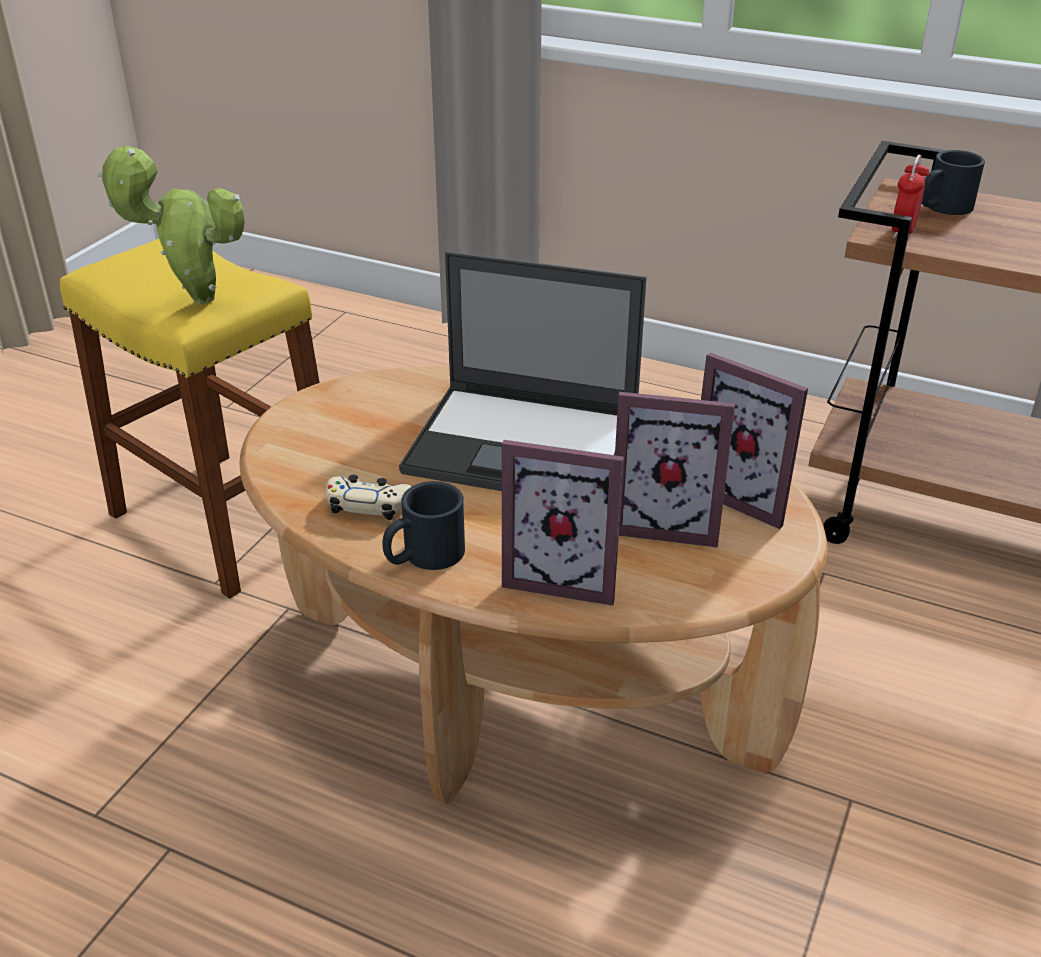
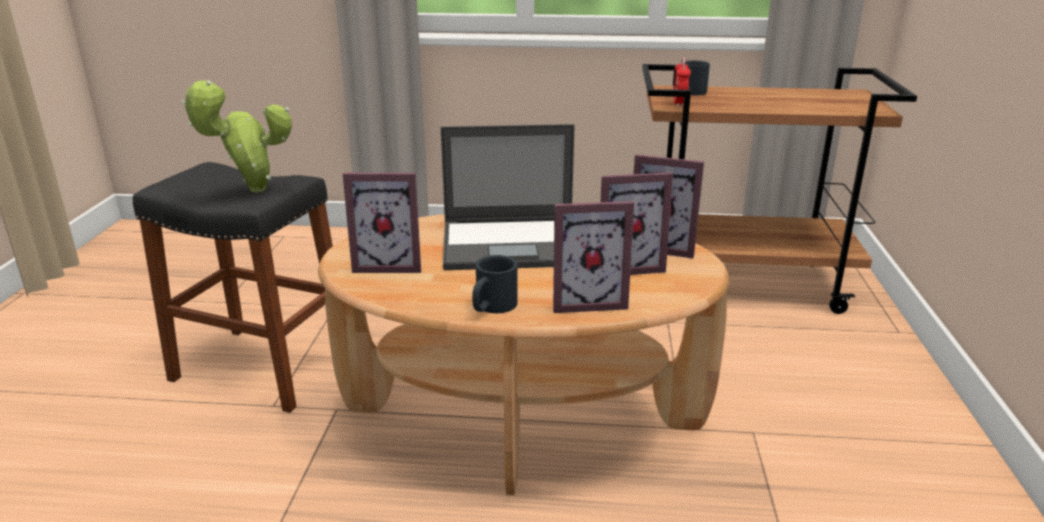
camera: 20 degrees left, 10 degrees down
(226, 521) = (262, 368): yellow stool -> black stool
(336, 447) = (389, 264): none -> picture frame
(369, 505) = (435, 289): beige game controller -> none

